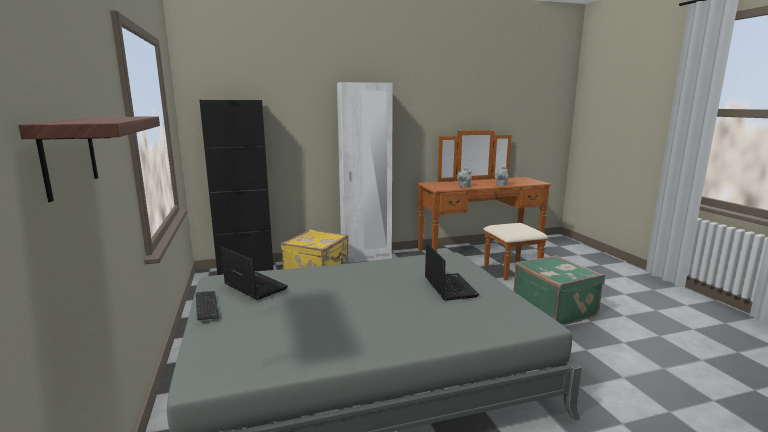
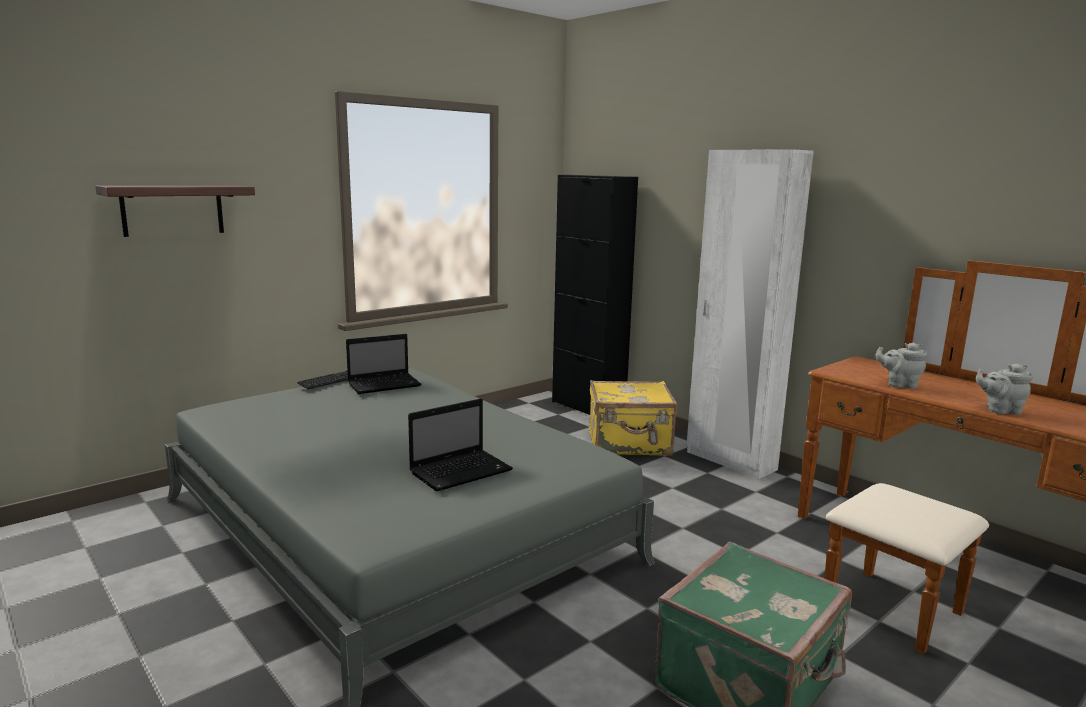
camera: 65 degrees right, 0 degrees up
(254, 286) = (385, 384): laptop -> laptop turned 45 degrees clockwise

